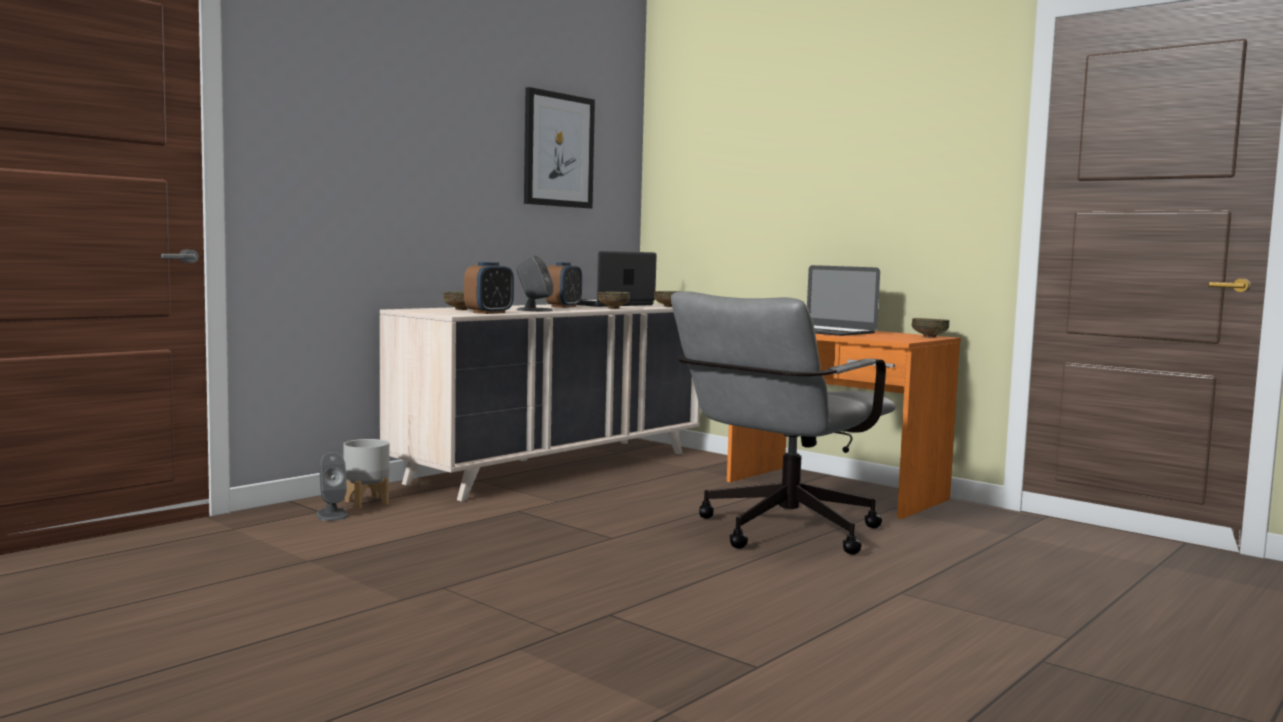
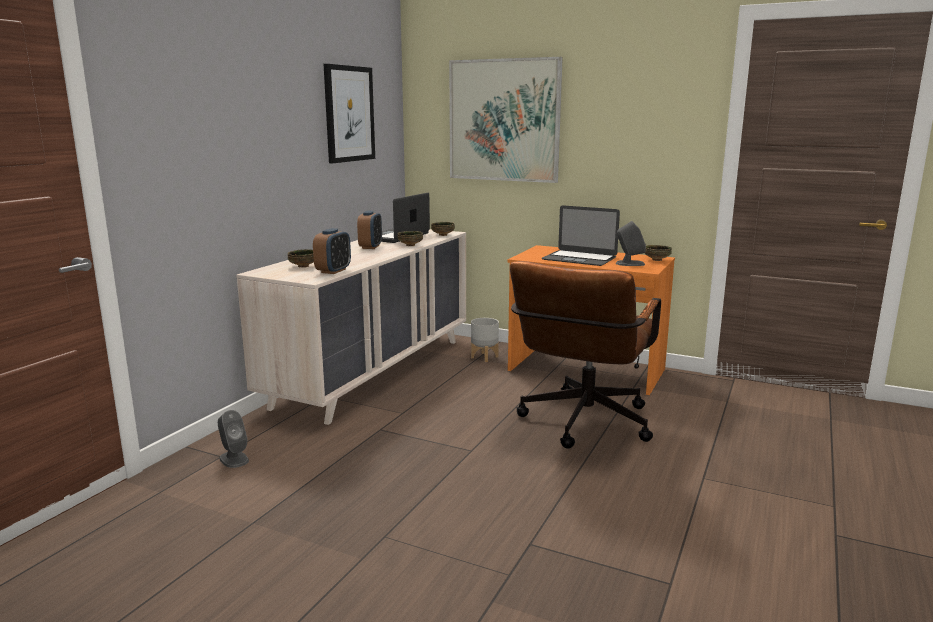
camera: 15 degrees left, 10 degrees up
(365, 502) = (252, 438): grey planter -> grey planter (484, 357)
(534, 310) = (359, 259): grey speaker -> grey speaker (629, 263)
(754, 164) = (504, 120): none -> picture
(778, 534) = (582, 425): grey office chair -> brown office chair

